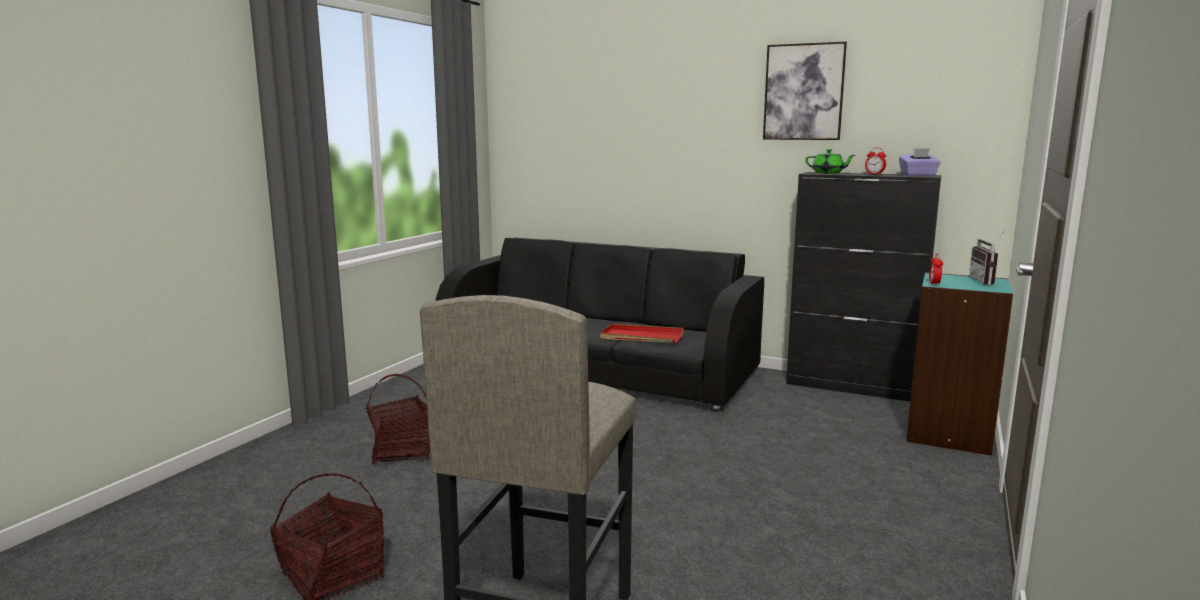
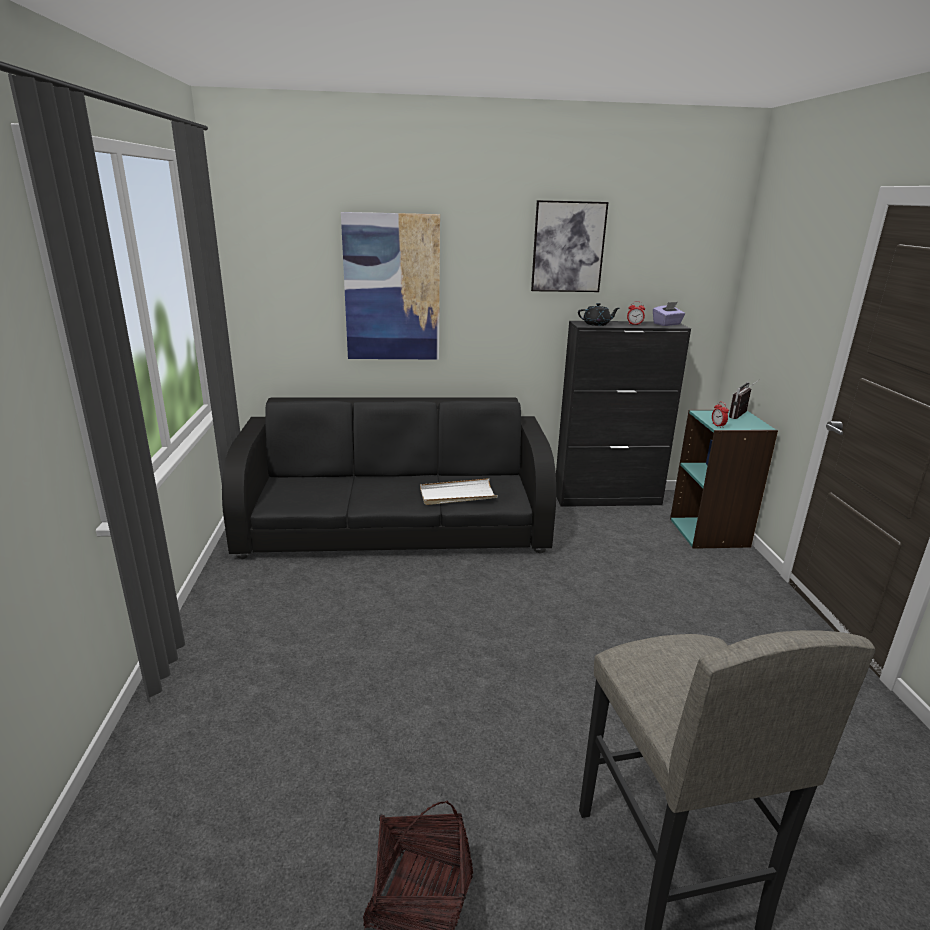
camera: 30 degrees left, 10 degrees up
(403, 452) = (315, 694): basket -> none
(628, 138) = (392, 288): none -> picture
(641, 337) = (457, 495): red tray -> white tray
(828, 173) = (597, 324): green teapot -> black teapot
(987, 281) = (741, 416): radio -> radio turned 60 degrees clockwise

